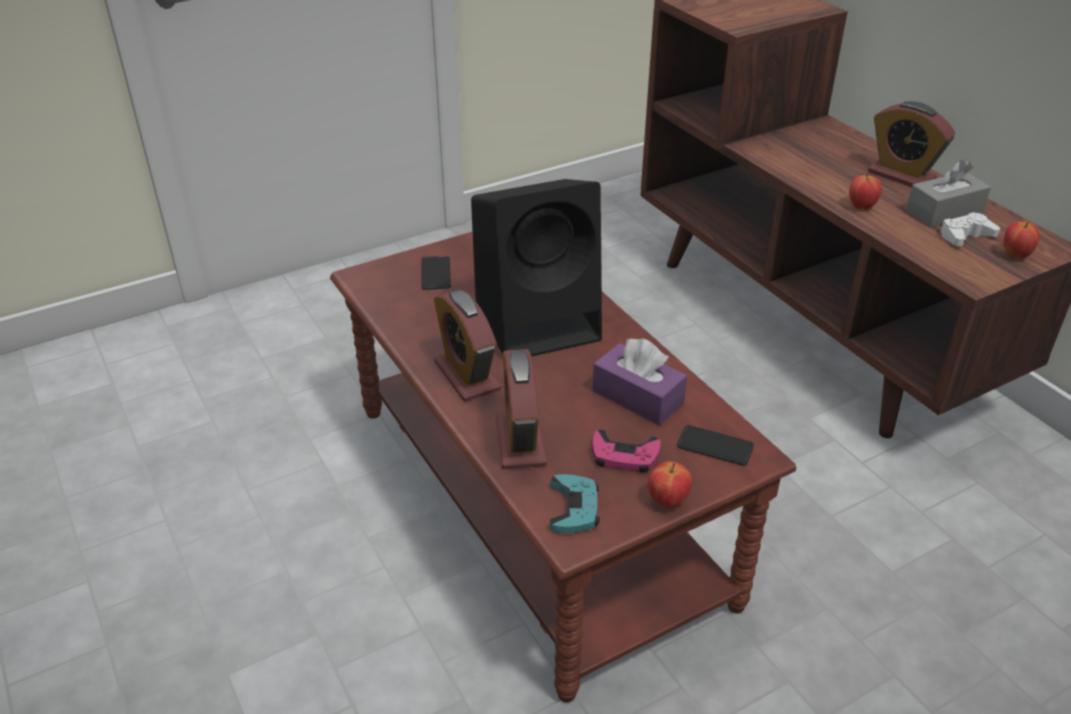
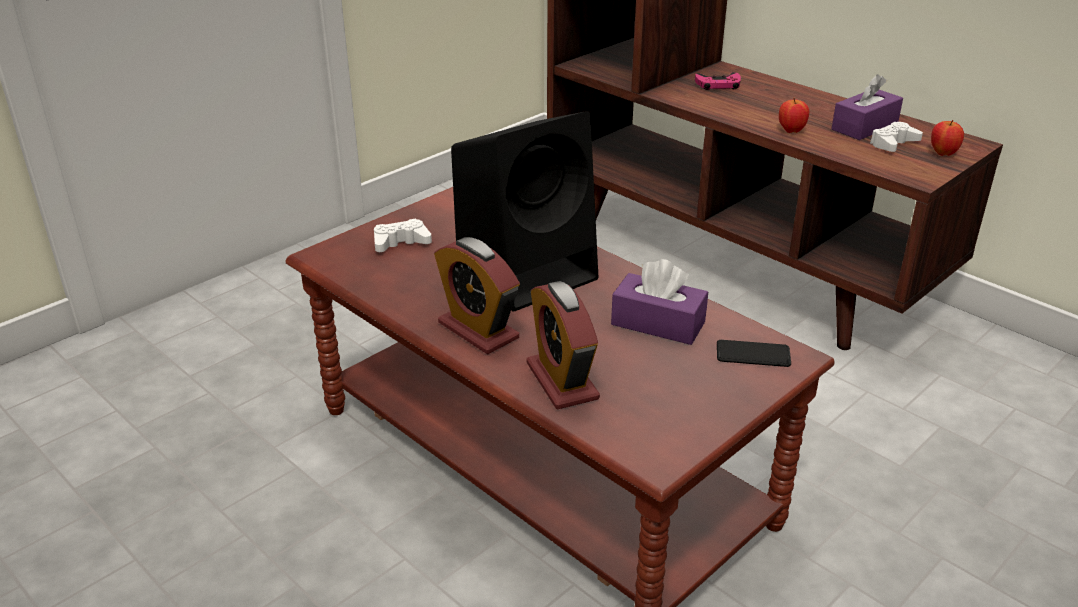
camera: 15 degrees left, 5 degrees down
(436, 274) = (400, 243): phone -> white game controller
(574, 508) = (645, 433): turquoise game controller -> none
(624, 456) = (671, 377): pink game controller -> pink game controller (718, 85)
(667, 501) = (733, 410): apple -> none
(901, 175) = (812, 102): alarm clock -> none
(944, 212) = (864, 127): grey tissue box -> purple tissue box

